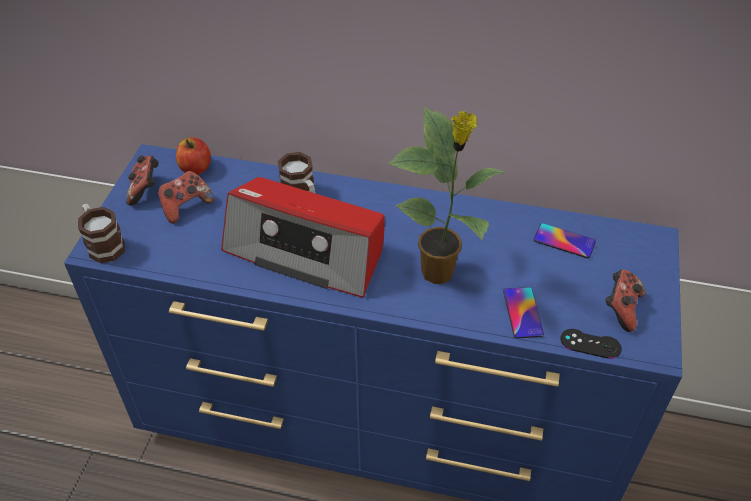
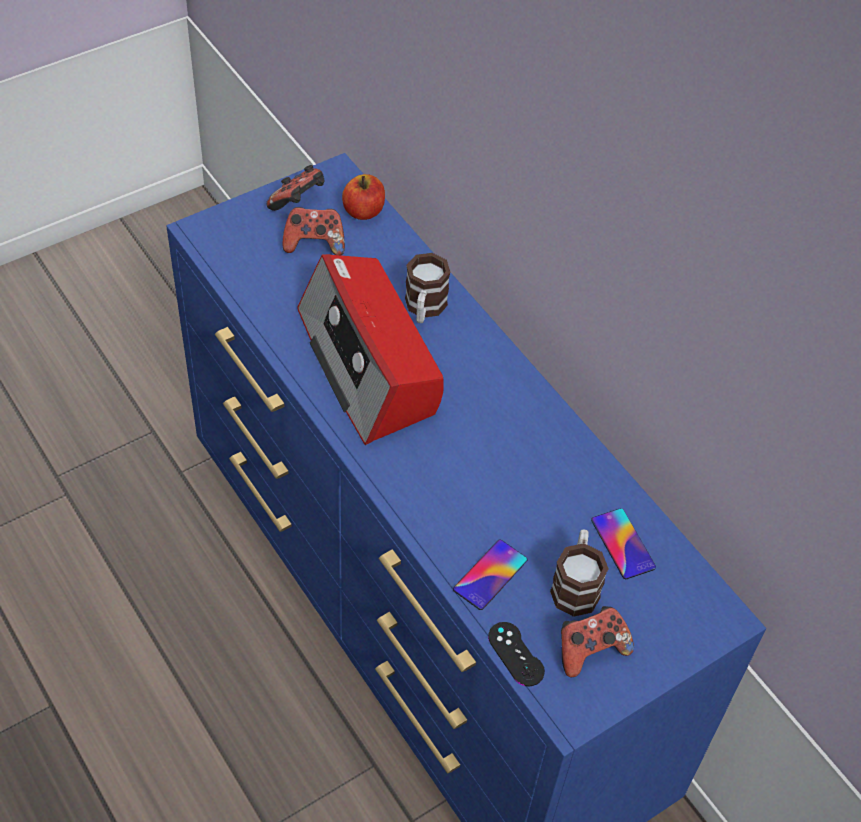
camera: 40 degrees right, 5 degrees up
(103, 244) = (212, 230): mug -> mug (575, 584)
(439, 272) = (461, 477): potted plant -> none

